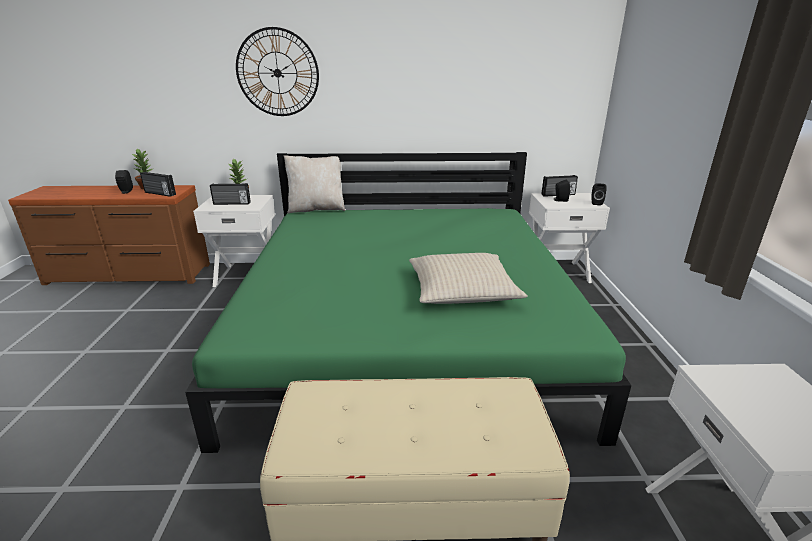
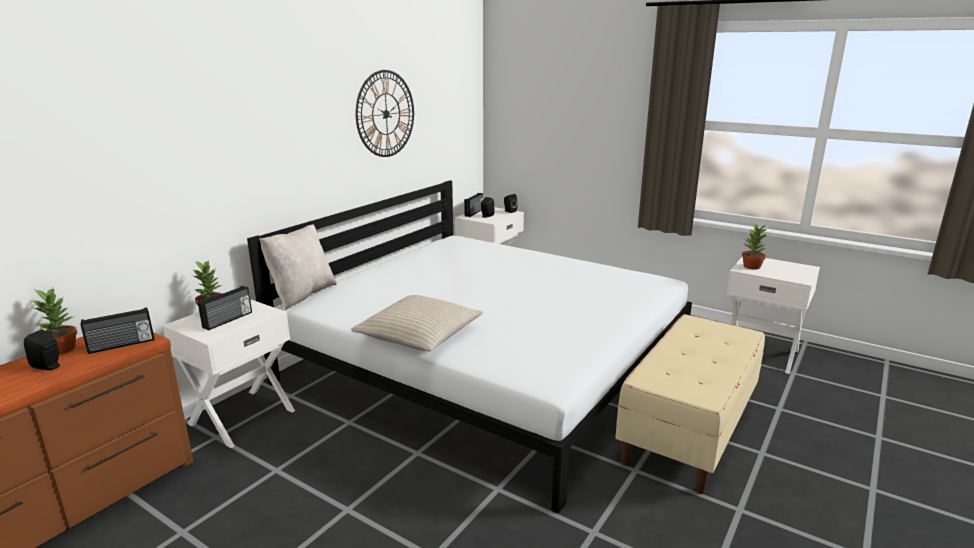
camera: 55 degrees left, 5 degrees down
(277, 73) = (234, 136): wall clock -> wall clock (386, 114)
(406, 328) = (487, 364): green bed -> white bed
(462, 290) = (573, 292): beige pillow -> beige pillow (419, 334)
(735, 382) = (752, 267): none -> potted plant

